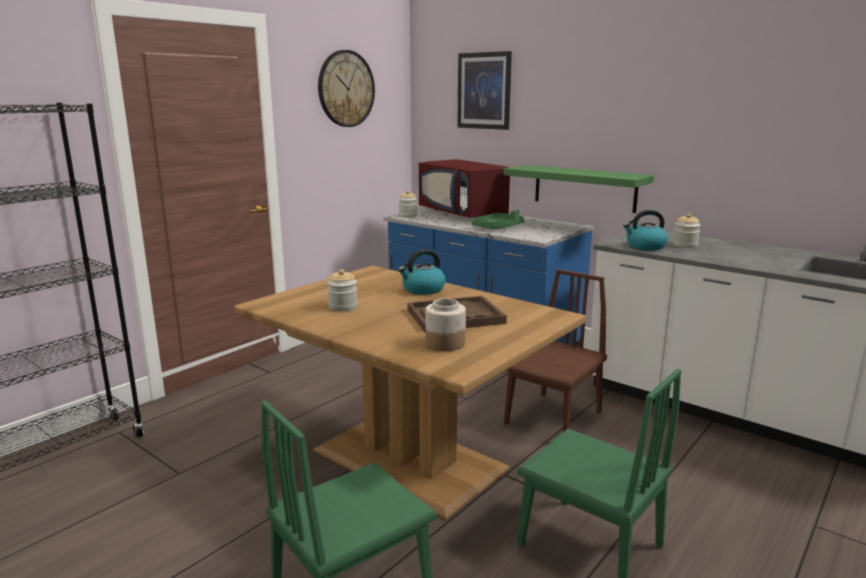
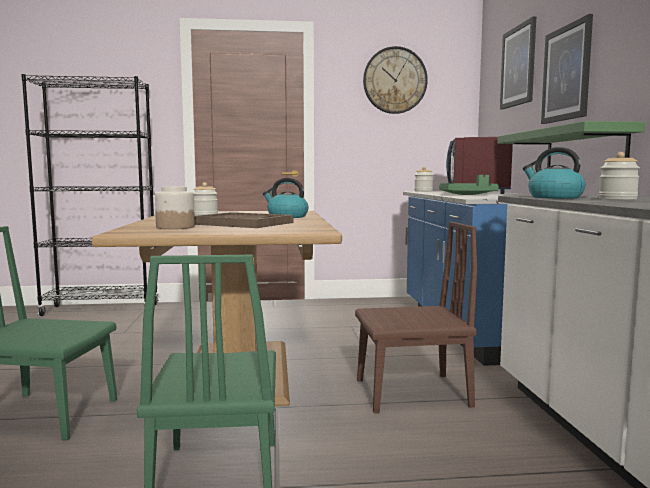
camera: 45 degrees right, 10 degrees down
(559, 116) = (566, 73): none -> picture

